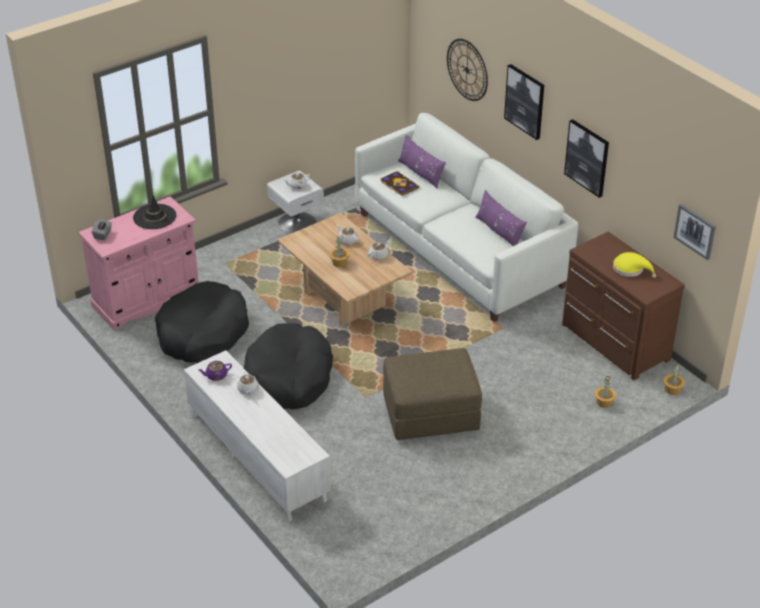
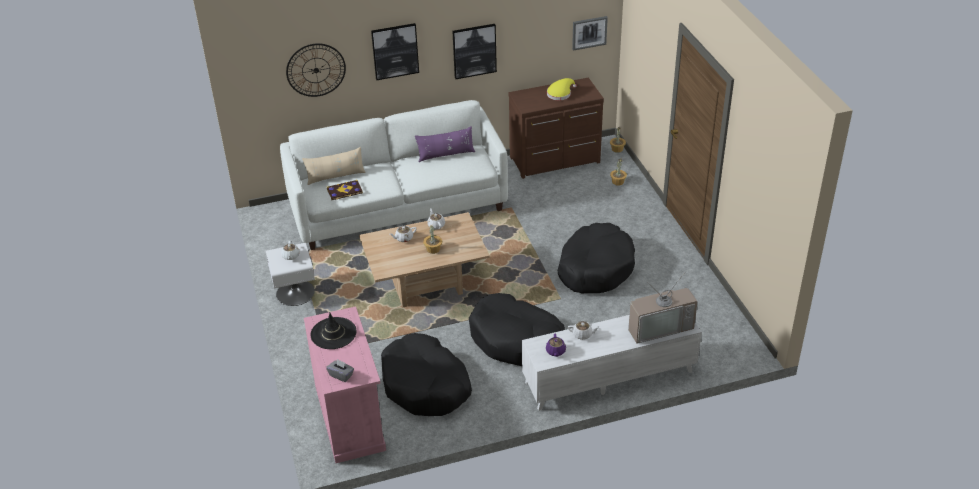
camera: 70 degrees left, 0 degrees up
(281, 444) = (659, 326): none -> television
(420, 173) = (335, 176): purple pillow -> beige pillow
(430, 413) = (595, 268): brown ottoman -> black dog bed

